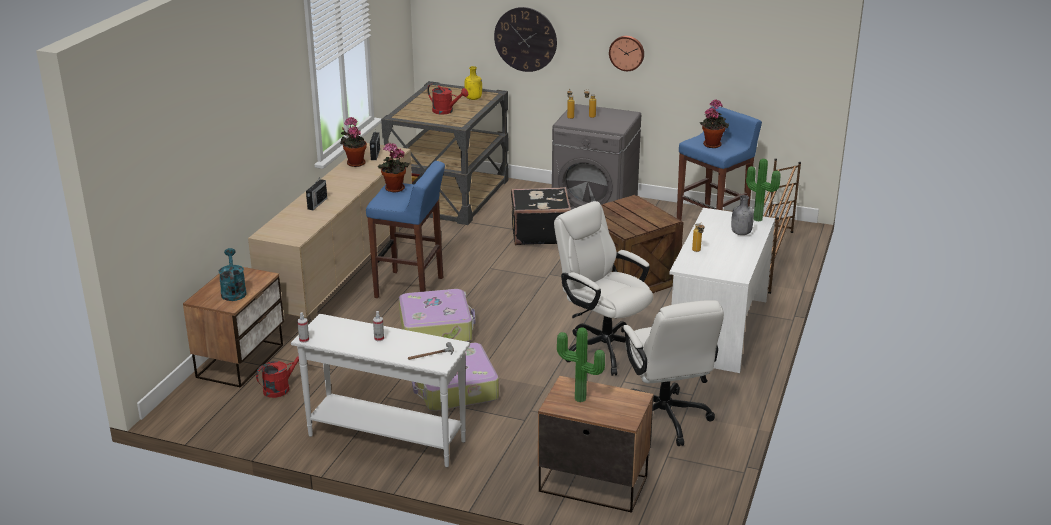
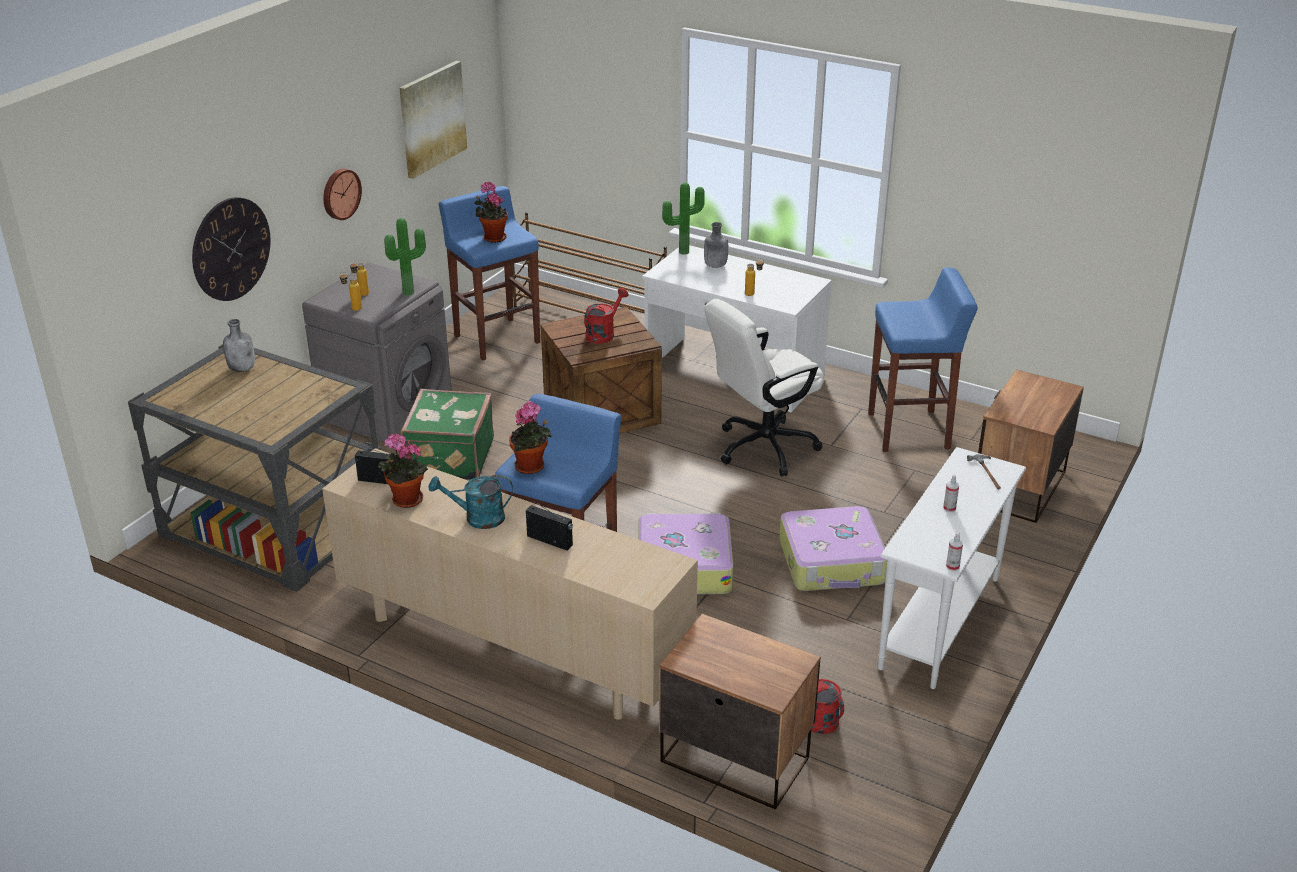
camera: 80 degrees left, 5 degrees up
(233, 291) = (753, 658): turquoise watering can -> turquoise watering can (477, 518)
(446, 111) = (280, 395): red watering can -> red watering can (603, 334)
(474, 99) = (242, 368): yellow bottle -> grey bottle
(539, 234) = (448, 459): black suitcase -> green suitcase
(579, 400) = (1032, 409): potted plant -> potted plant (410, 293)
(665, 421) = (910, 431): white office chair -> blue stool
(737, 45) = (432, 118): none -> picture

